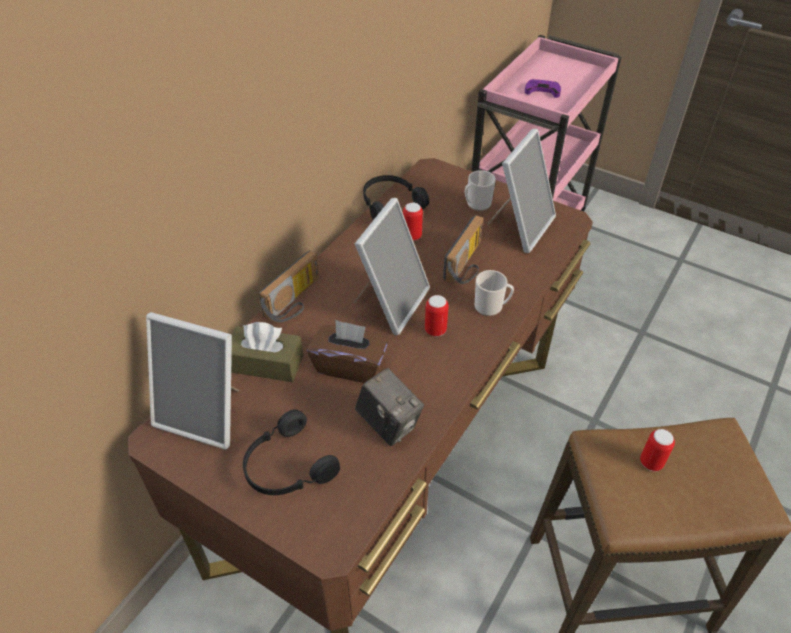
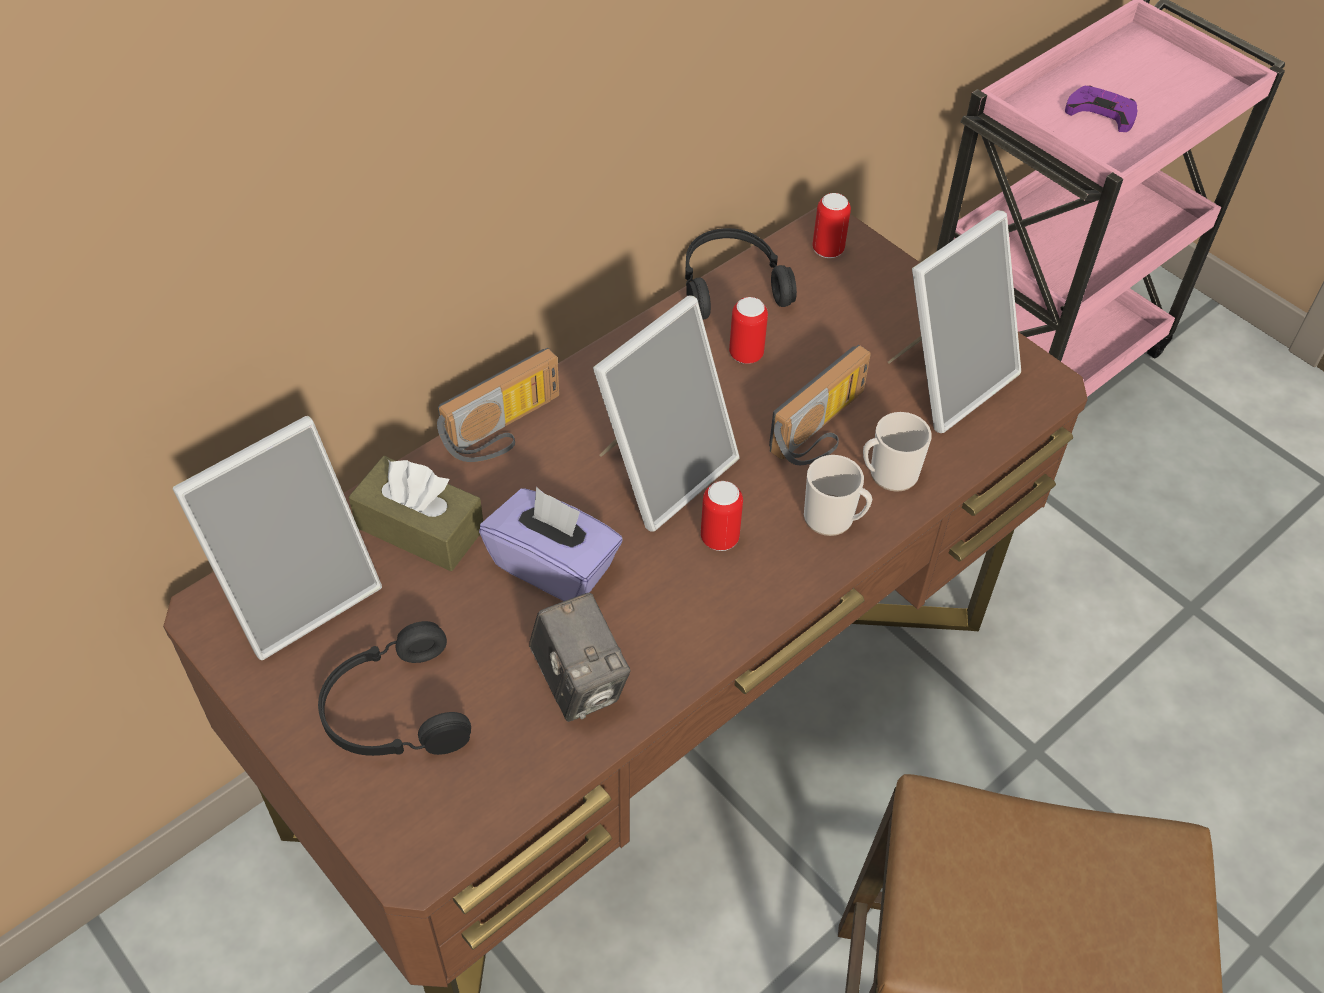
camera: 15 degrees right, 5 degrees up
(205, 414) = (298, 591): picture frame -> picture frame turned 75 degrees counterclockwise
(350, 365) = (554, 566): brown tissue box -> purple tissue box
(476, 204) = (885, 318): mug -> mug (888, 474)
(651, 462) = (1018, 866): can -> can (827, 250)

